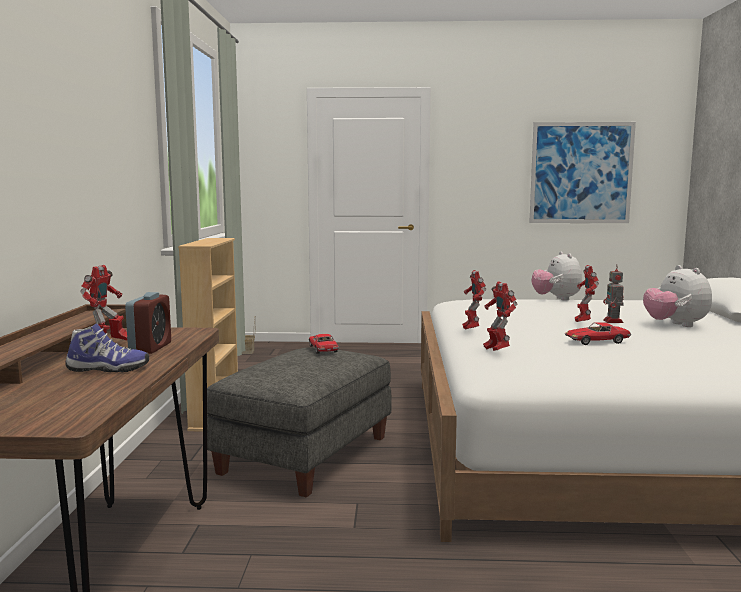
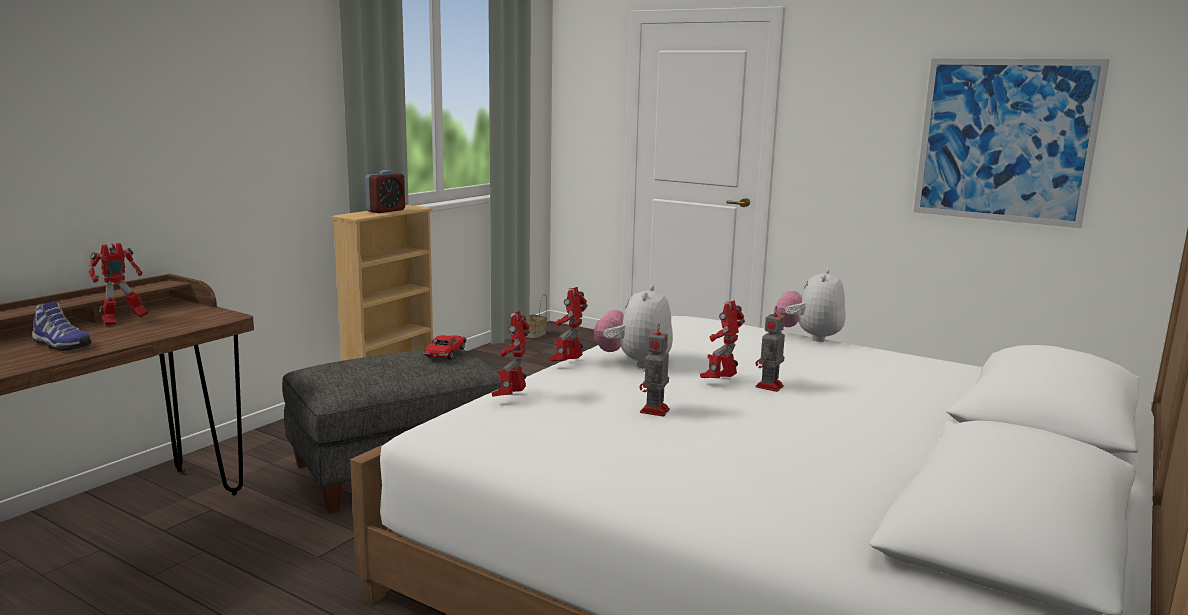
camera: 30 degrees right, 5 degrees up
(150, 348) = (144, 329): alarm clock -> alarm clock (386, 210)
(596, 341) = (654, 411): toy car -> toy robot
(675, 325) = (841, 411): plush toy -> plush toy (634, 362)

